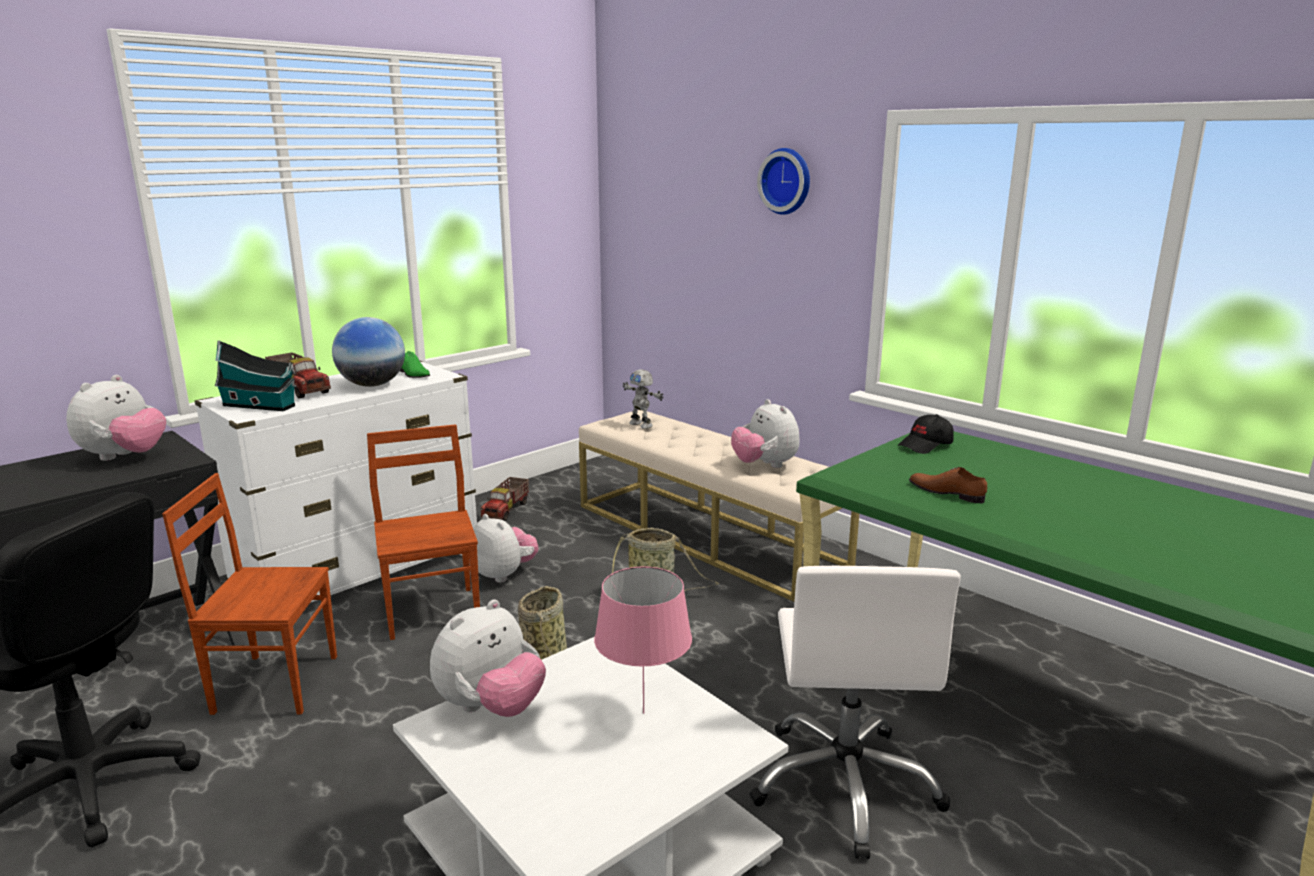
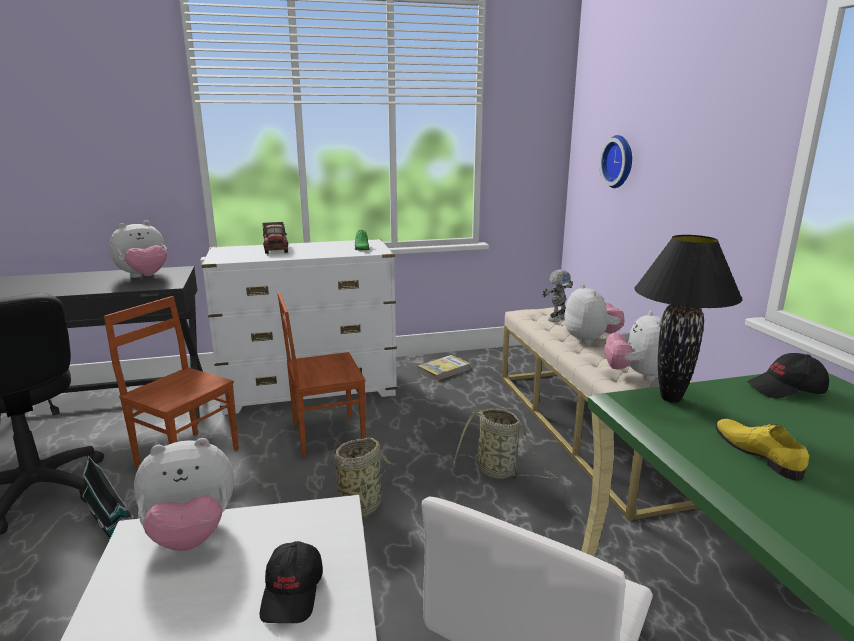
camera: 30 degrees right, 0 degrees up
(261, 406) = (236, 255): toy house -> toy house (112, 524)
(372, 385) = (323, 251): globe -> none
(433, 611) = (326, 434): brown chair -> brown chair turned 120 degrees counterclockwise
(504, 574) = (399, 419): plush toy -> plush toy (590, 340)
(507, 510) = (444, 370): toy truck -> book
(641, 424) = (556, 318): toy robot -> toy robot turned 120 degrees counterclockwise
(644, 712) = (293, 592): pink table lamp -> black cap
(787, 181) = (716, 90): wall clock -> wall clock (620, 161)
(861, 469) = (670, 399): none -> black table lamp
(947, 491) = (758, 452): brown shoe -> yellow shoe

